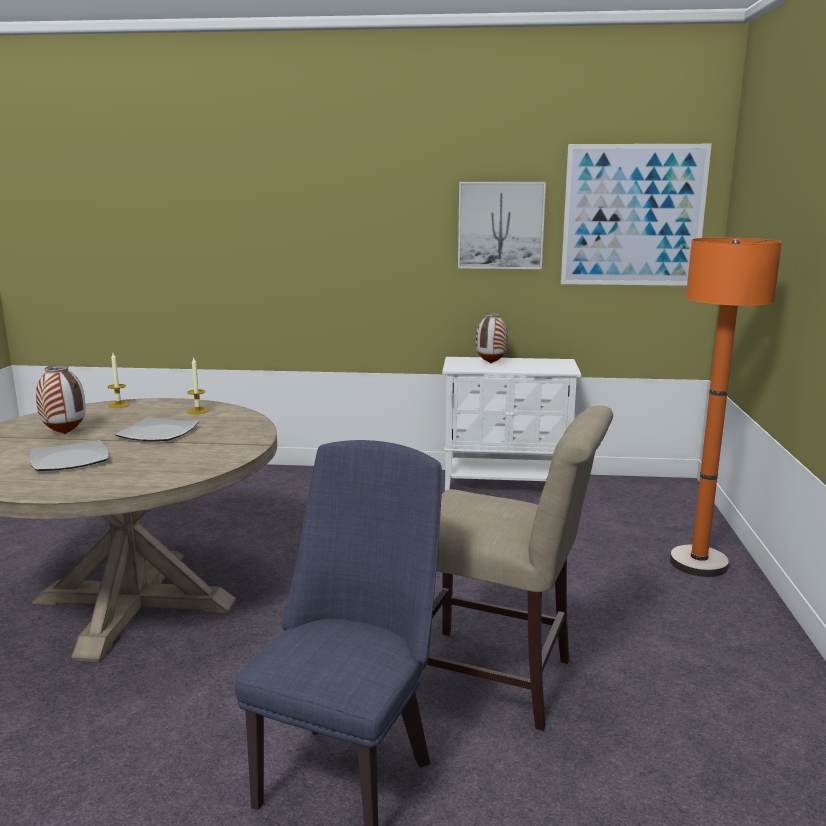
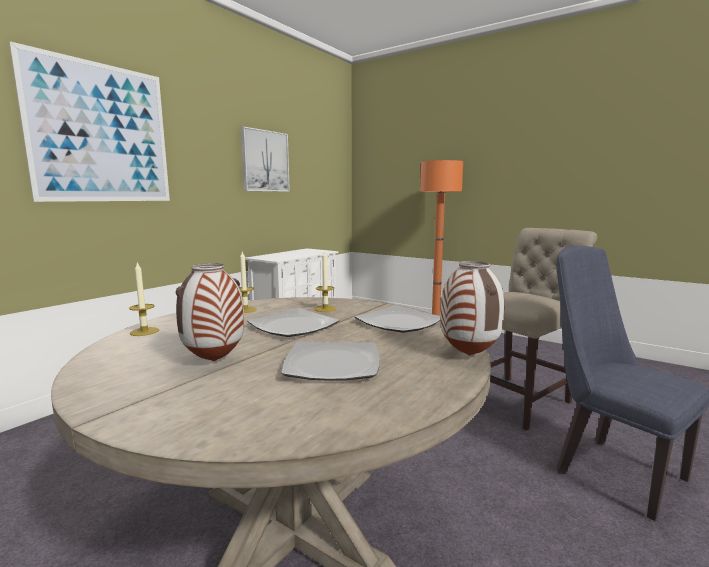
camera: 60 degrees left, 5 degrees down
(193, 460) = (399, 323): none -> plate
(224, 430) = (325, 309): none -> candle
(491, 363) = (283, 255): vase -> vase (470, 355)
(633, 216) = (322, 160): picture -> picture (101, 133)

